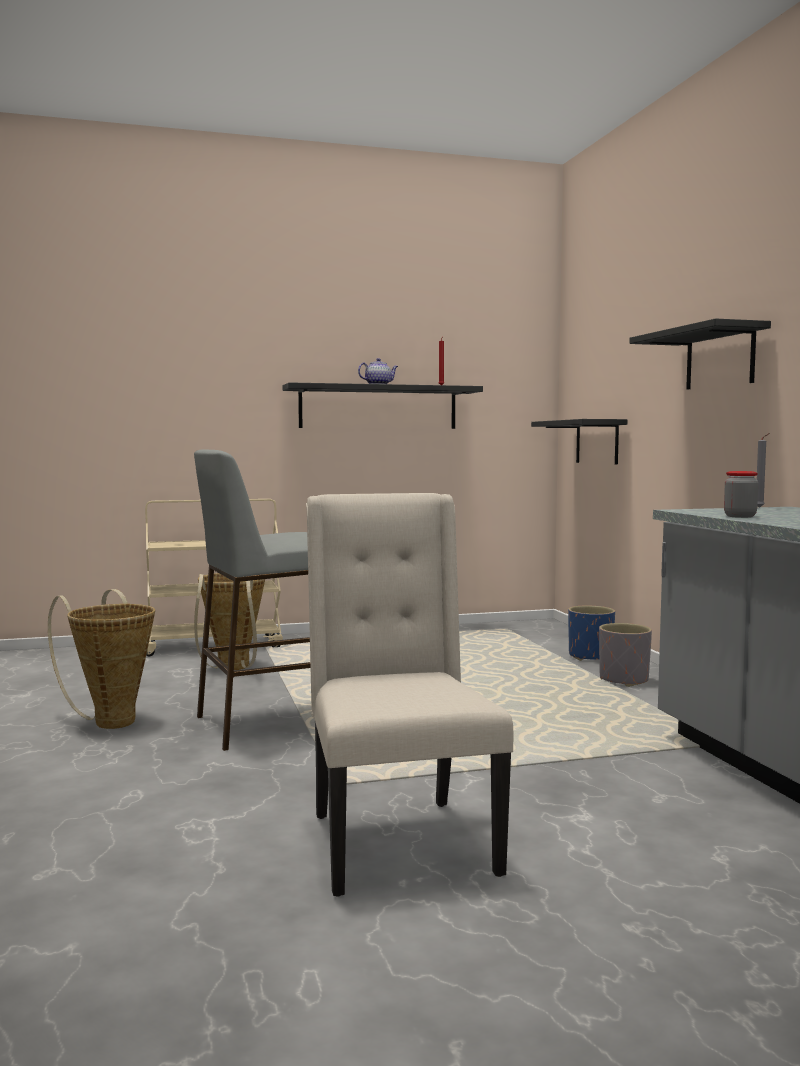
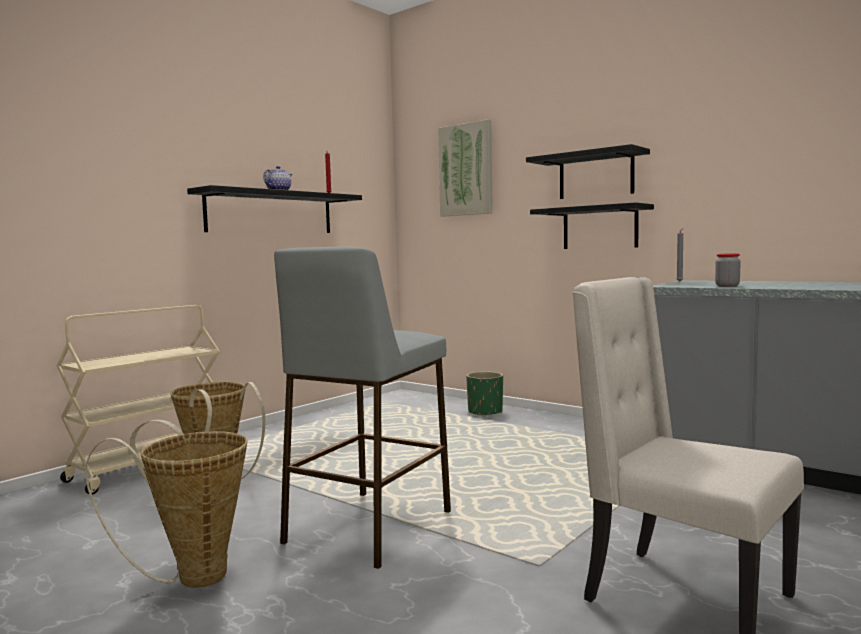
camera: 35 degrees left, 0 degrees up
(590, 656) = (485, 412): blue planter -> green planter
(597, 442) = (451, 242): black shelf -> black shelf (600, 227)
(612, 351) = (466, 170): none -> picture
(624, 680) = (541, 425): grey planter -> none

